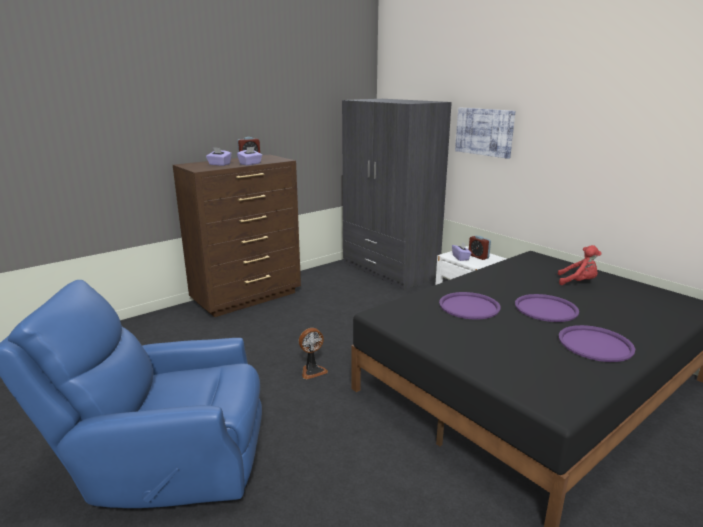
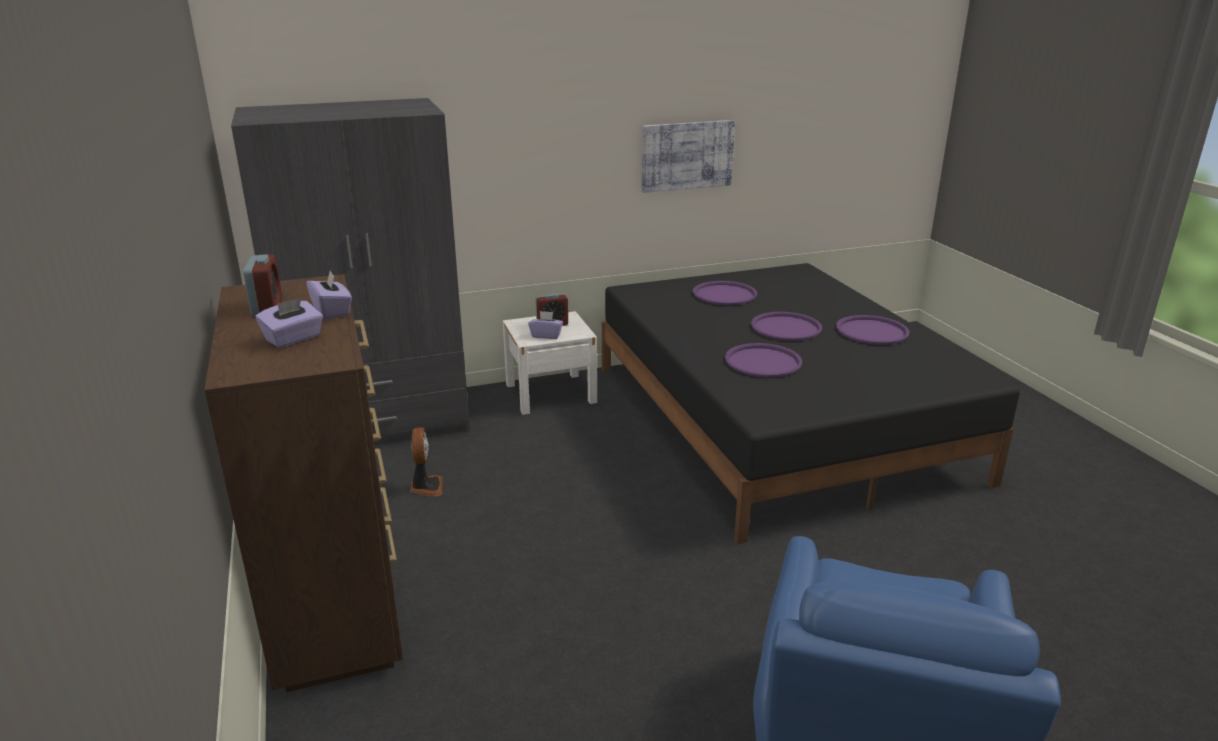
camera: 70 degrees left, 5 degrees up
(312, 371) = (675, 570): fan -> fan (426, 487)
(484, 132) = (500, 138): picture -> picture (687, 155)
(578, 282) = (724, 294): red plush toy -> purple tray

